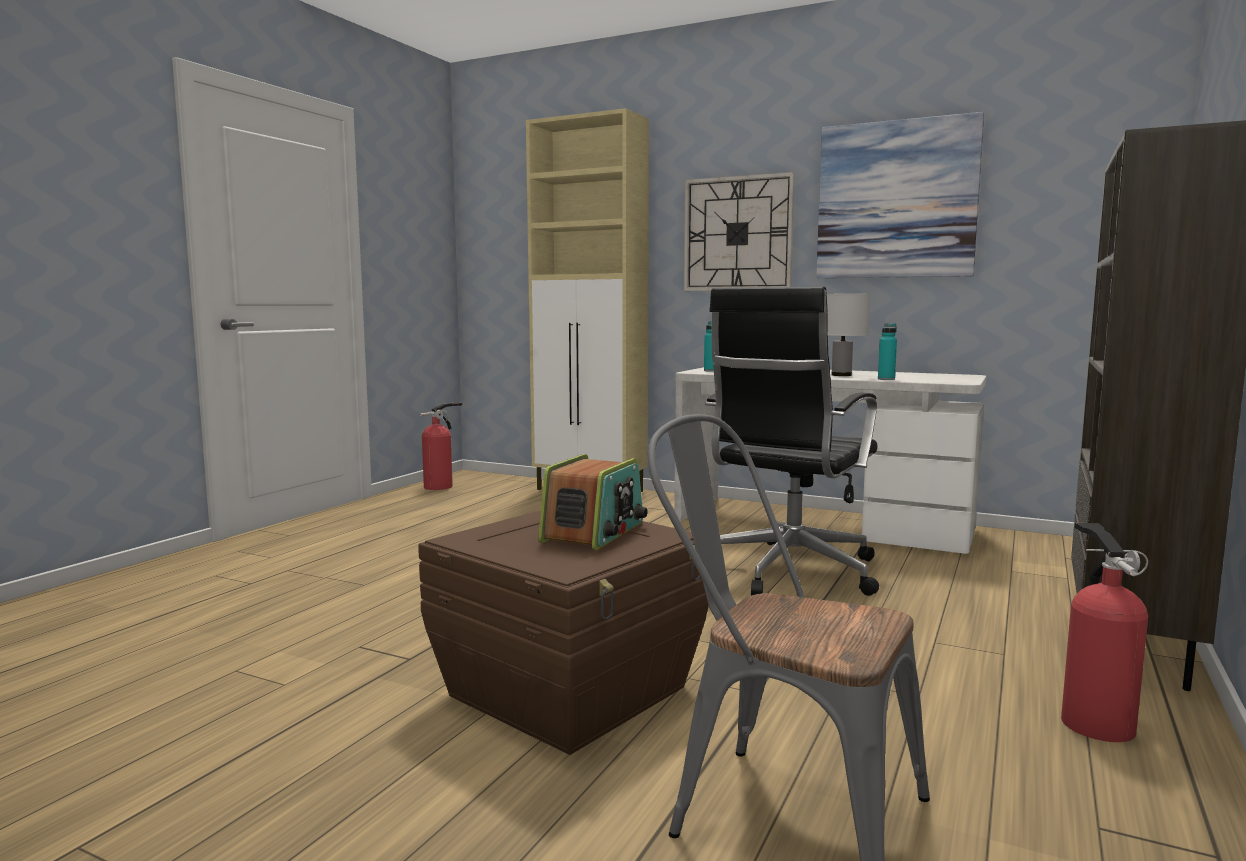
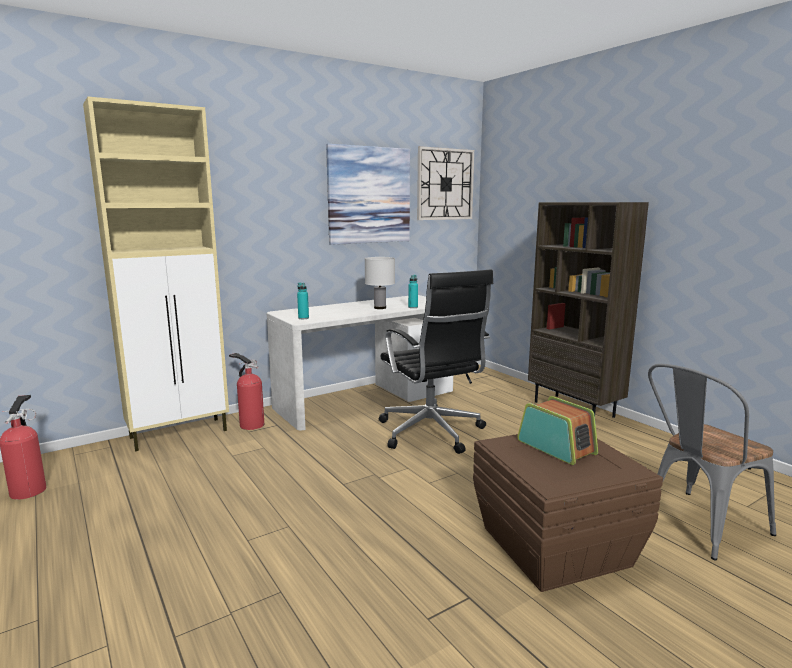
camera: 60 degrees left, 5 degrees up
(738, 234) = (273, 213): wall clock -> wall clock (445, 184)
(1094, 721) = (633, 441): fire extinguisher -> fire extinguisher (250, 424)

